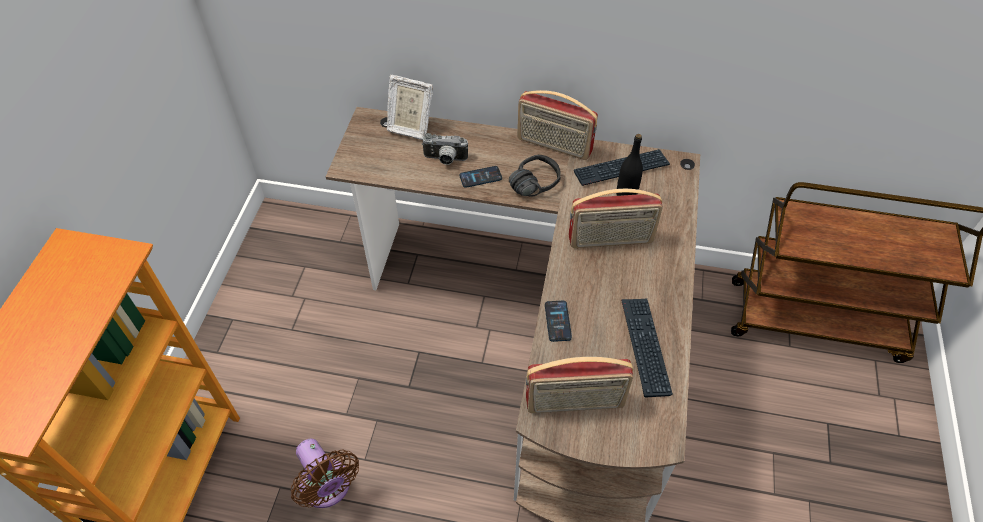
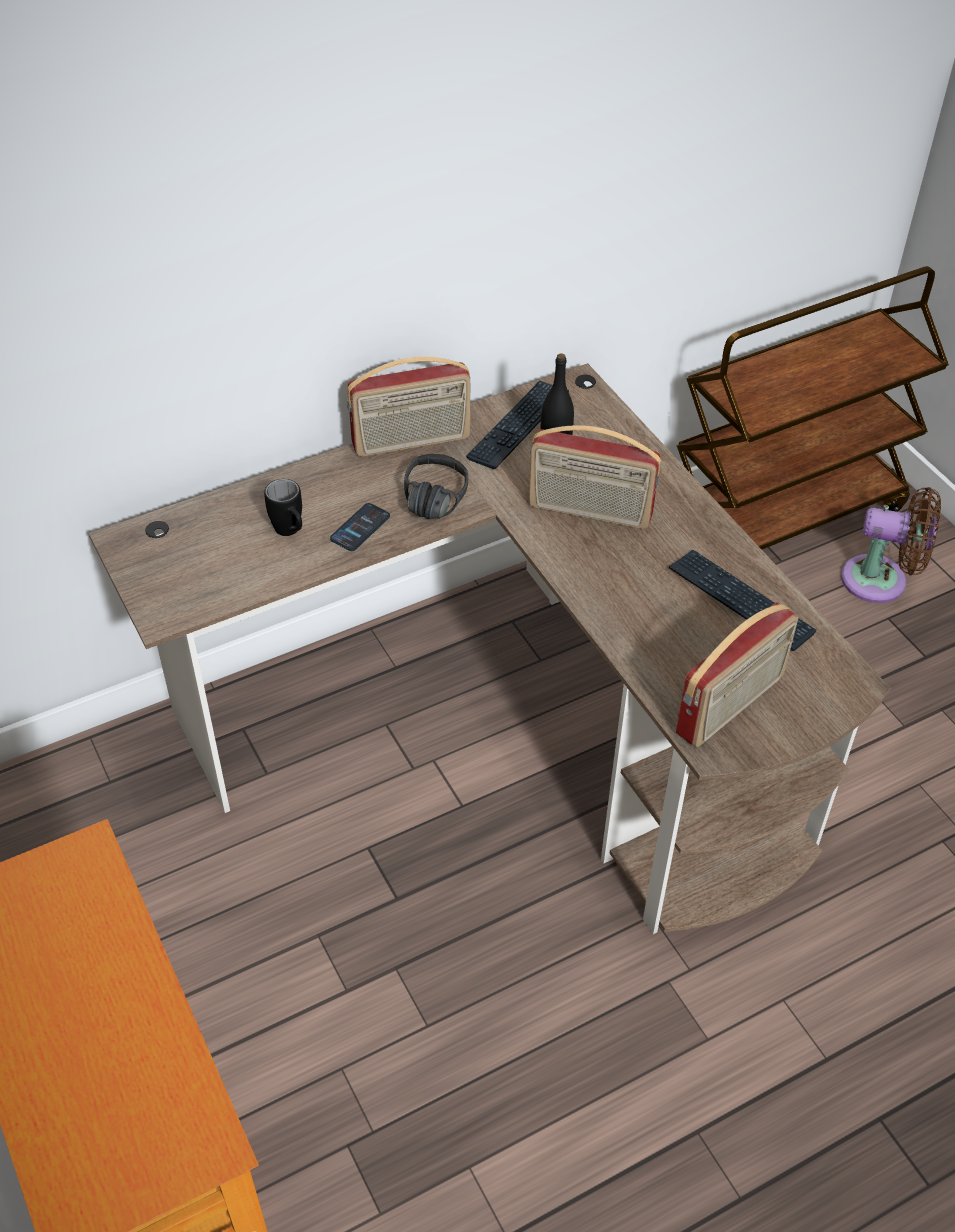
camera: 40 degrees left, 5 degrees down
(327, 488) = (414, 1096): brown fan -> brown fan (881, 581)
(410, 127) = (198, 518): picture frame -> none
(445, 160) = (291, 533): camera -> black mug
(557, 321) = (624, 633): phone -> none
(610, 240) = (589, 512): radio -> radio turned 60 degrees clockwise

